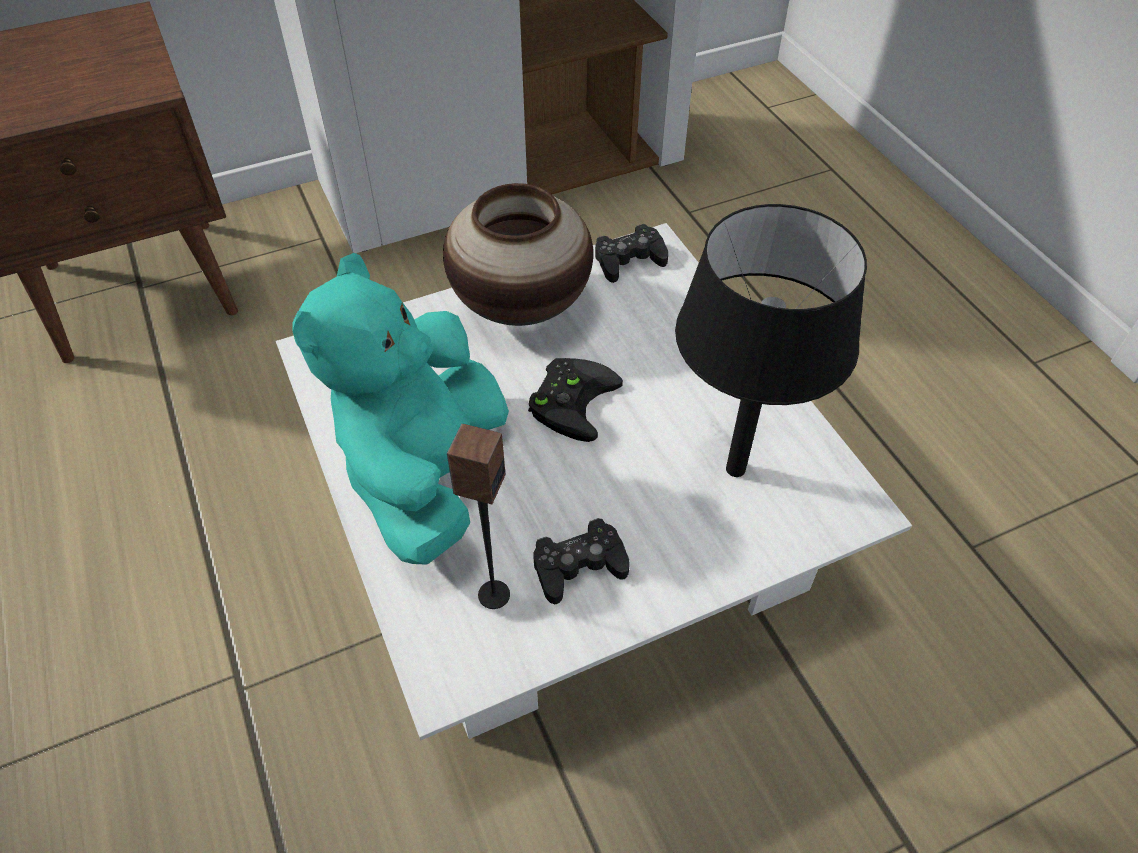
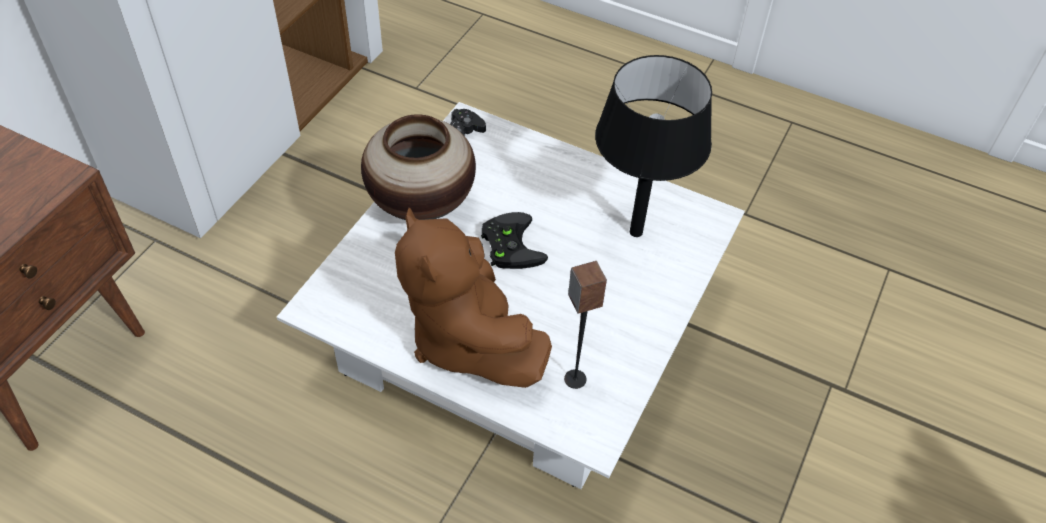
camera: 40 degrees left, 0 degrees up
(426, 473) = (467, 338): turquoise plush toy -> brown plush toy
(579, 566) = (605, 335): black game controller -> none

